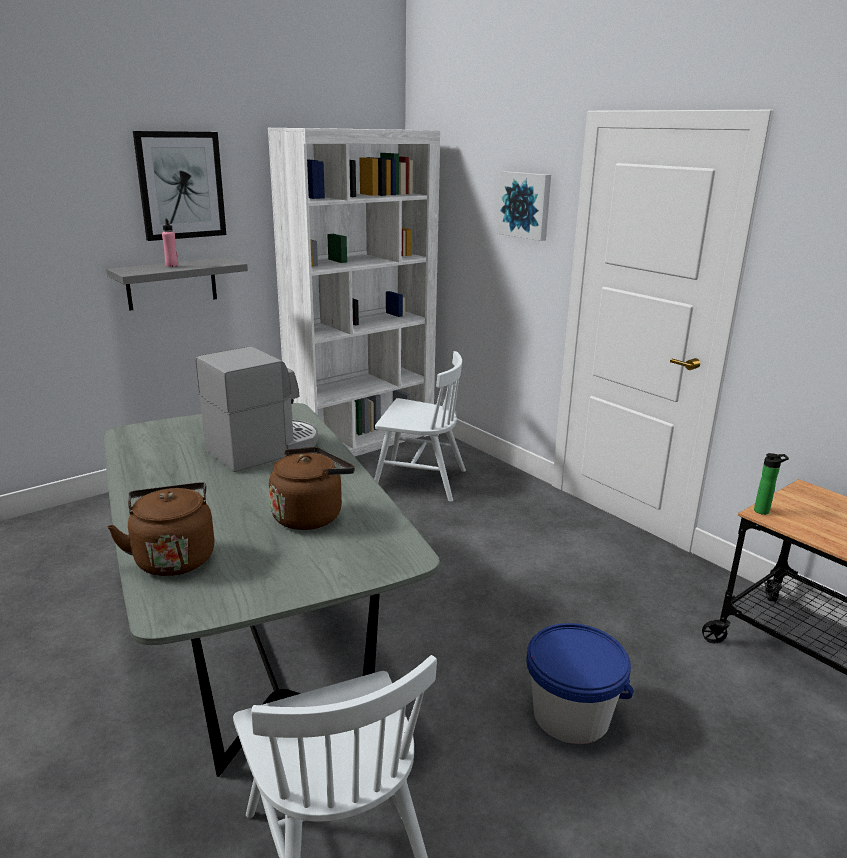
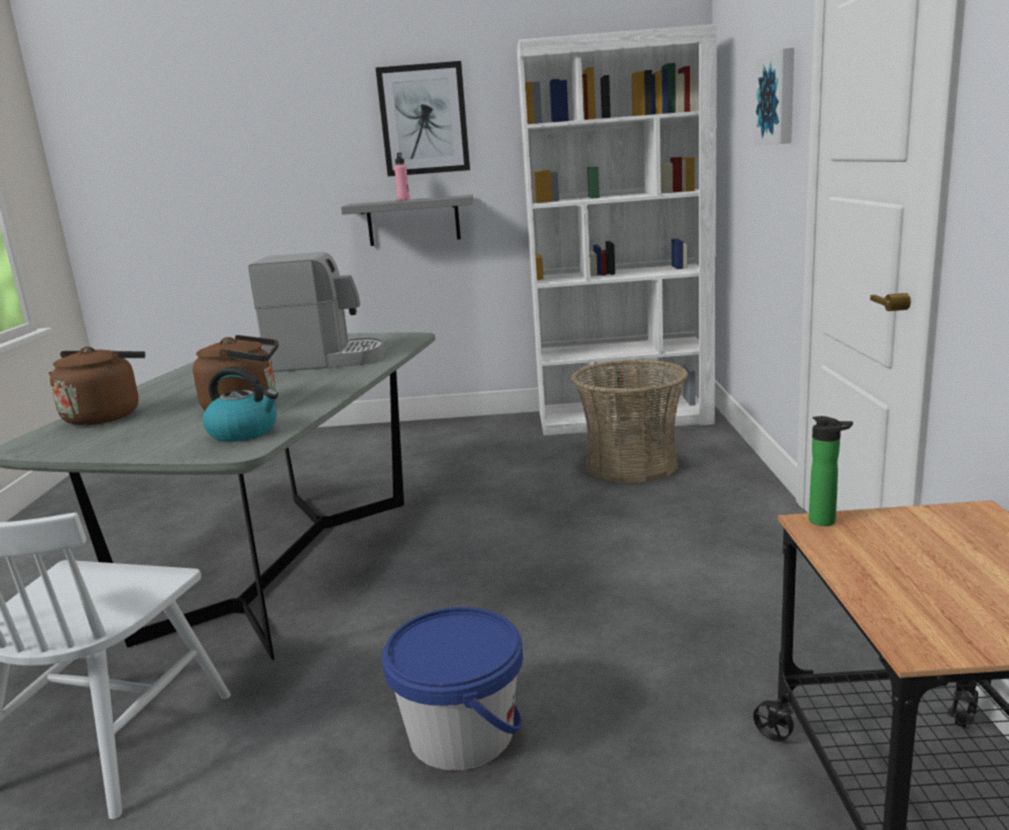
camera: 40 degrees right, 5 degrees down
(371, 540) = (244, 432): none -> kettle
(419, 481) = (631, 465): white chair -> basket

